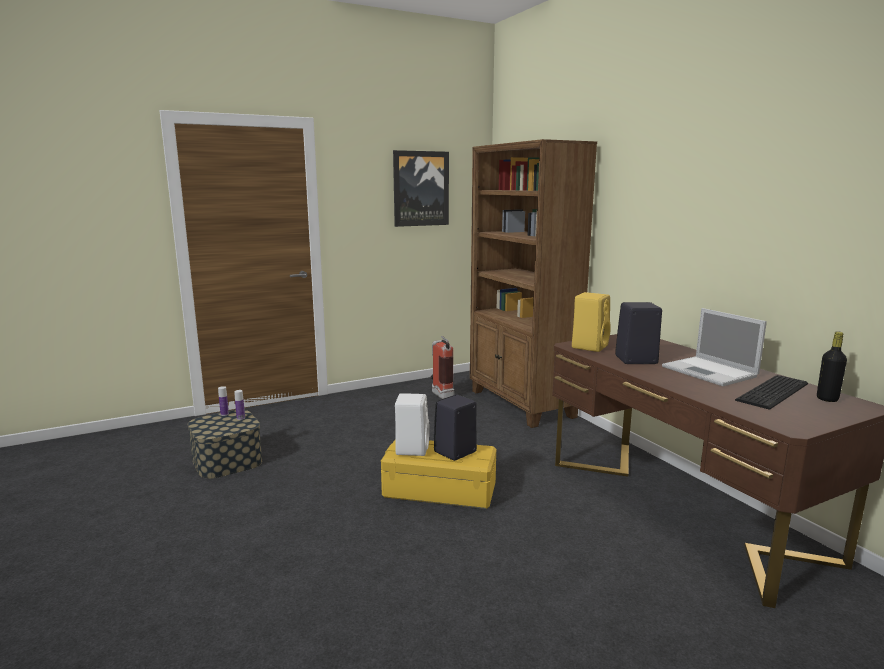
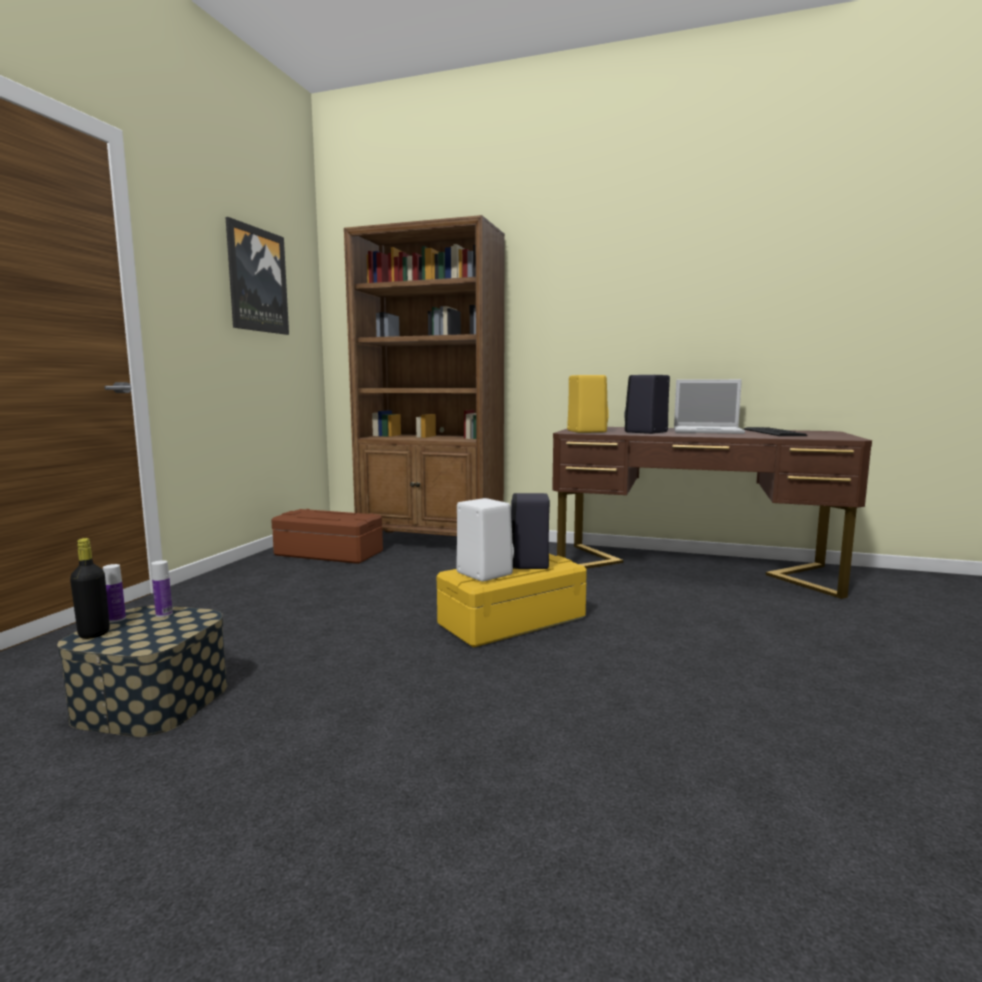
camera: 45 degrees left, 5 degrees down
(440, 394) = (327, 553): fire extinguisher -> brown storage box
(827, 399) = (803, 431): black bottle -> black bottle (94, 633)

